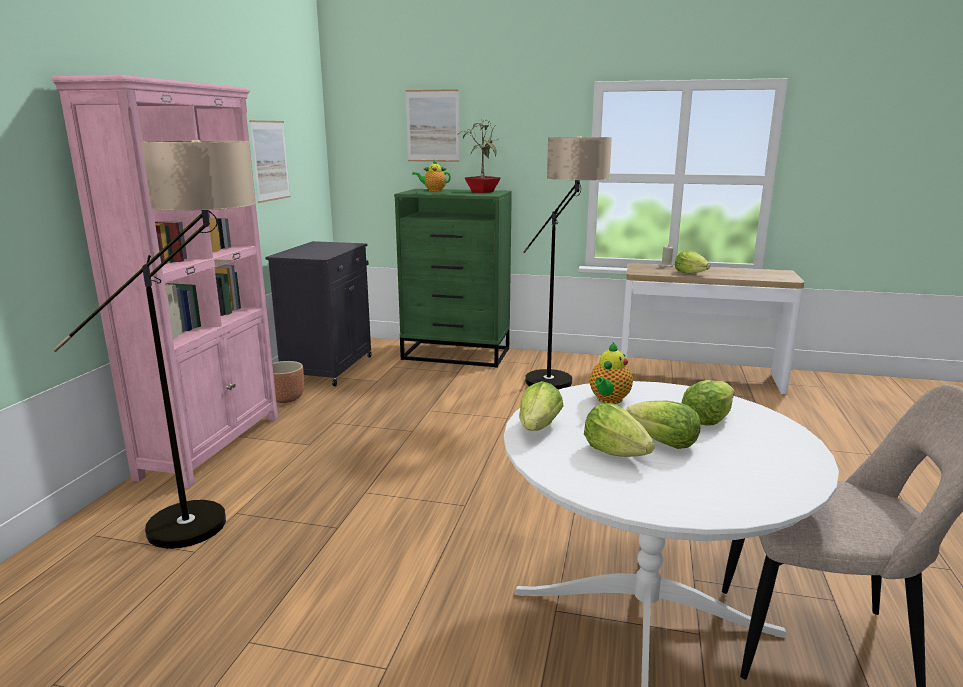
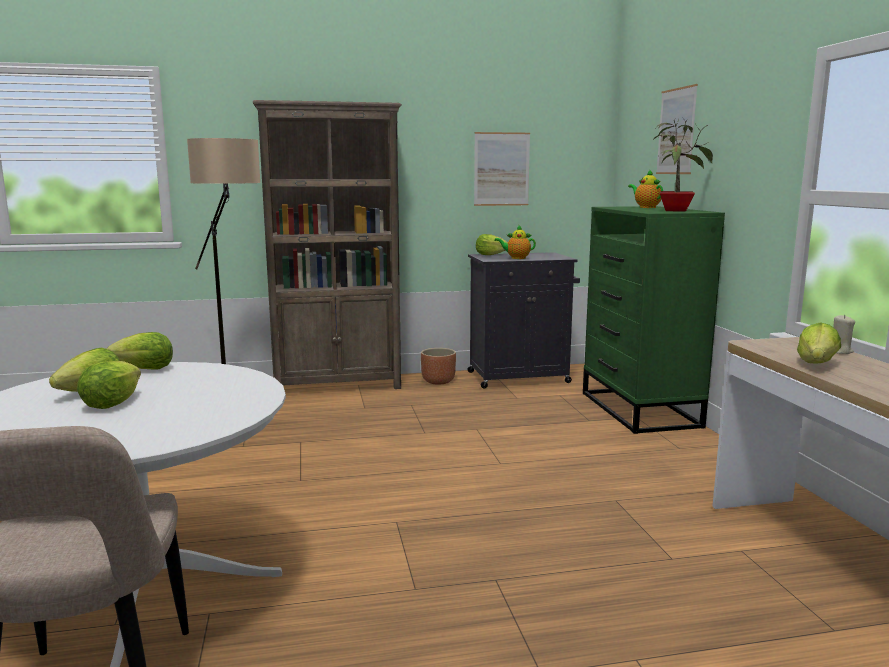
camera: 65 degrees right, 5 degrees down
(213, 445) = (338, 385): pink bookcase -> brown bookcase
(559, 388) = (623, 474): floor lamp -> none
(608, 400) = (218, 381): teapot -> teapot (516, 258)
(706, 419) = (175, 414): lettuce -> lettuce (490, 255)

